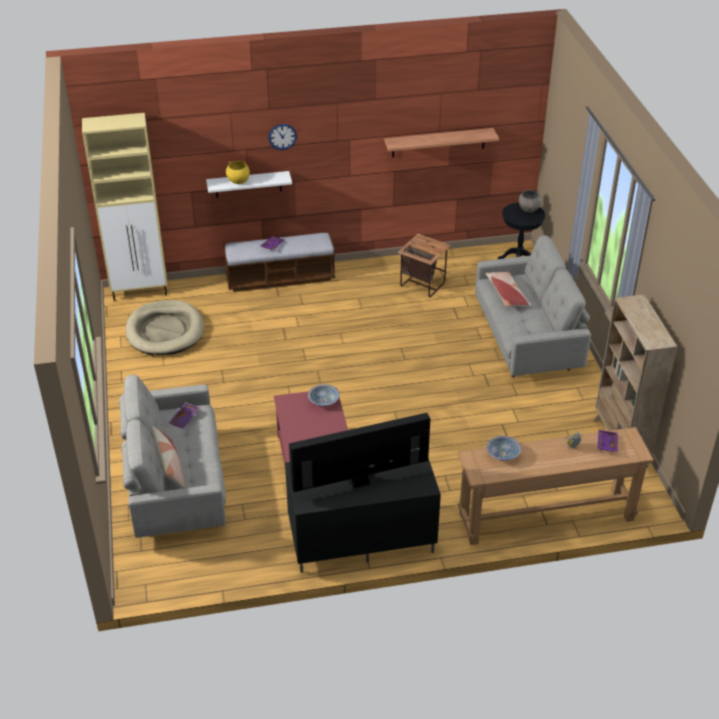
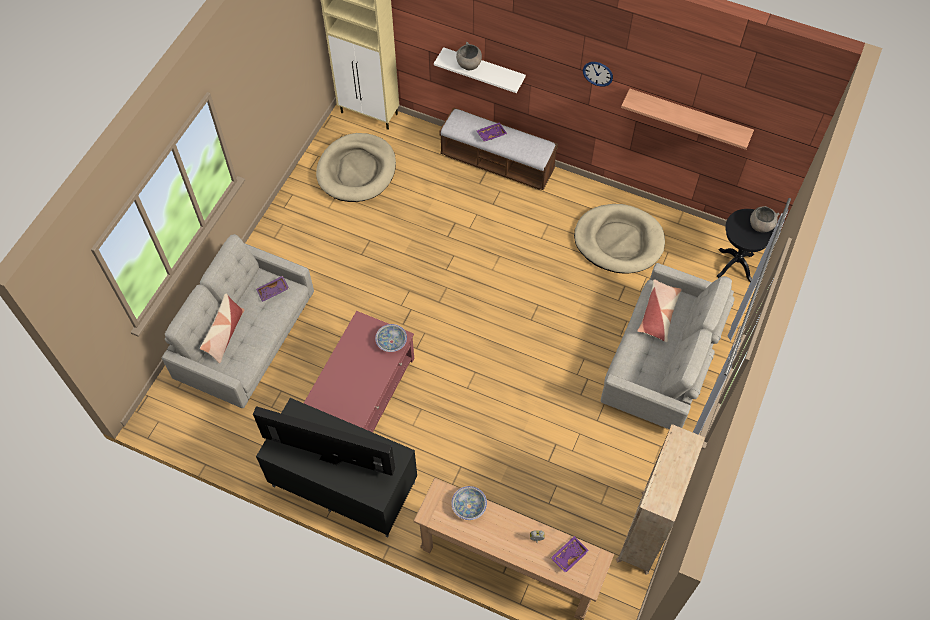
camera: 35 degrees right, 20 degrees up
(238, 181) = (469, 65): yellow bowl -> grey bowl
(282, 136) = (522, 42): wall clock -> wall clock (598, 73)
(422, 284) = (618, 241): side table -> beige dog bed

